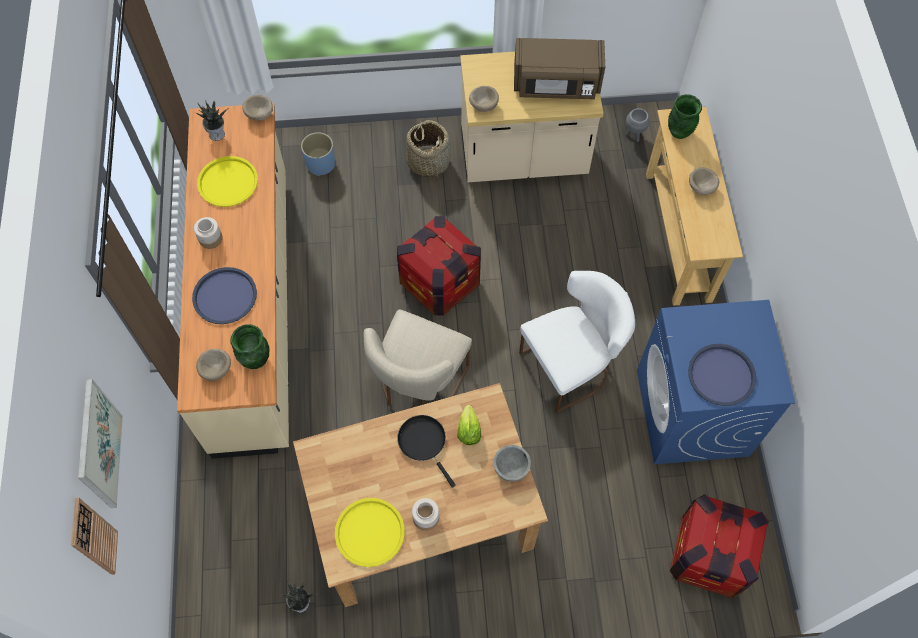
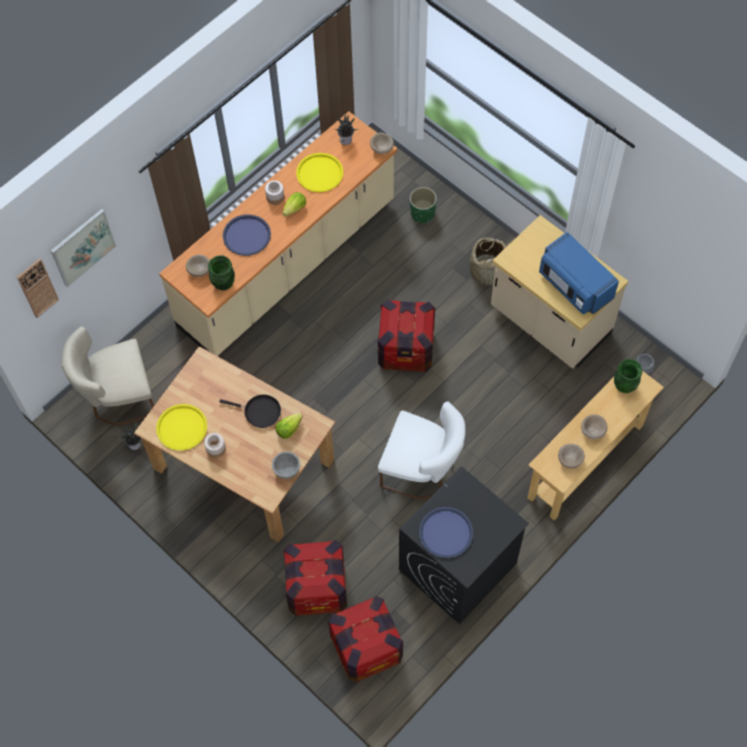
camera: 50 degrees right, 0 degrees up
(242, 232) = (295, 209): none -> lettuce
(321, 164) = (423, 213): blue planter -> green planter
(419, 385) = (324, 394): beige chair -> beige chair (118, 397)
(424, 443) = (259, 412): black frying pan -> black frying pan turned 90 degrees clockwise
(483, 104) = (515, 257): beige bowl -> beige bowl (570, 459)
(556, 85) = (574, 285): brown microwave -> blue microwave
(611, 551) = (317, 587): none -> crate
(692, 413) = (457, 567): blue washing machine -> black washing machine

